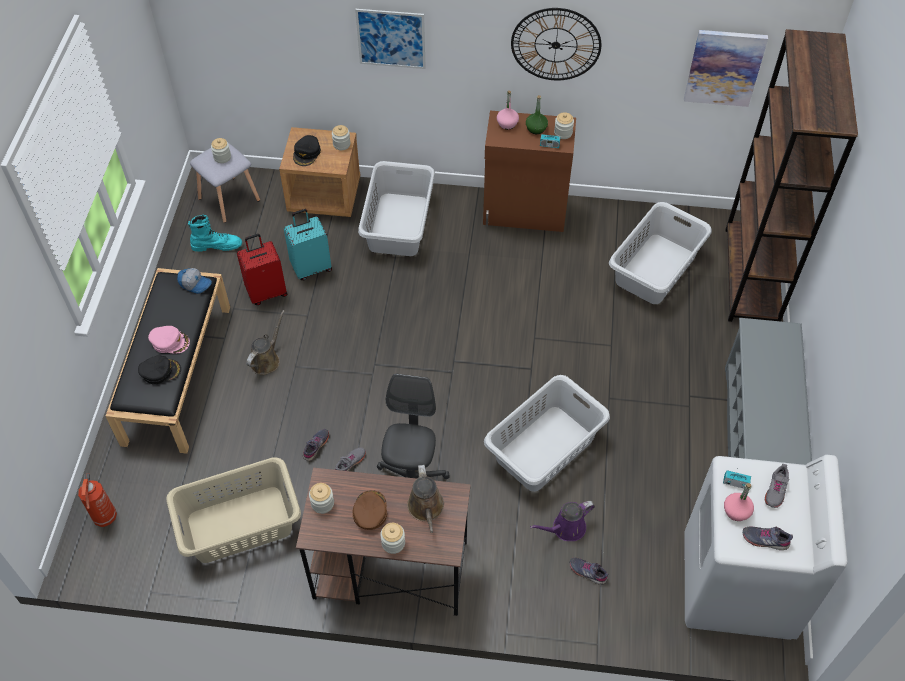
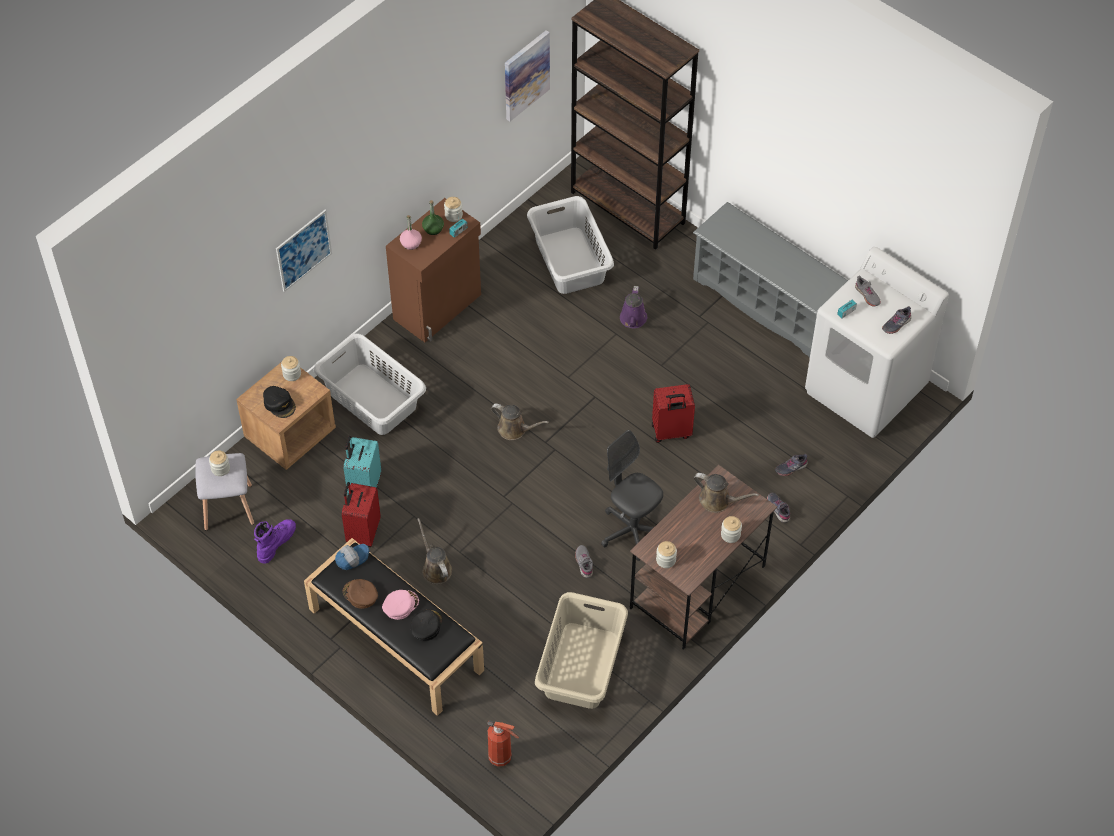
camera: 55 degrees left, 0 degrees up
(217, 245) = (276, 542): turquoise boot -> purple boot
(316, 446) = (550, 577): grey shoe -> grey shoe (778, 509)
(369, 511) = (694, 535): brown cap -> brown cap (360, 595)
(448, 332) = (514, 429): none -> brown watering can
(543, 448) = (671, 432): grey laundry basket -> red suitcase
(556, 44) = (417, 153): wall clock -> none
(566, 528) = (747, 459): purple watering can -> purple watering can (633, 320)
(736, 511) = (866, 325): pink bottle -> none

